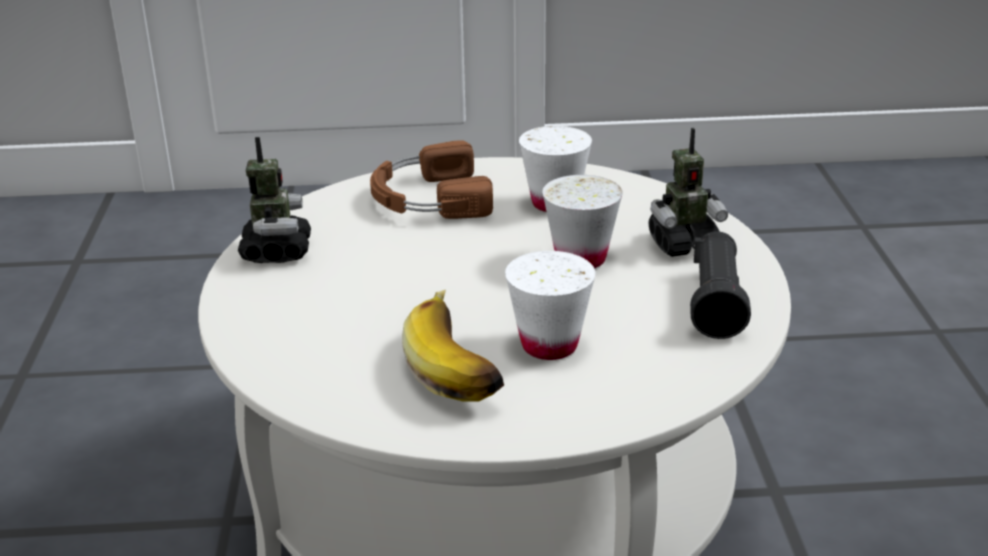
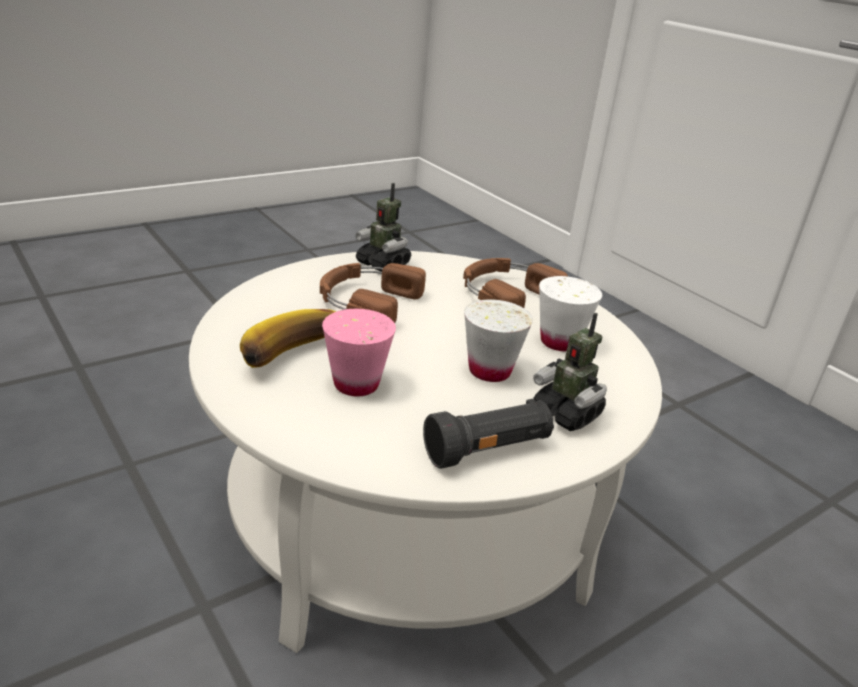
camera: 55 degrees right, 0 degrees up
(276, 251) = (383, 264): toy robot -> toy robot turned 75 degrees clockwise
(364, 289) = (366, 301): none -> brown headphones
(549, 345) = (356, 384): white cup -> pink cup

